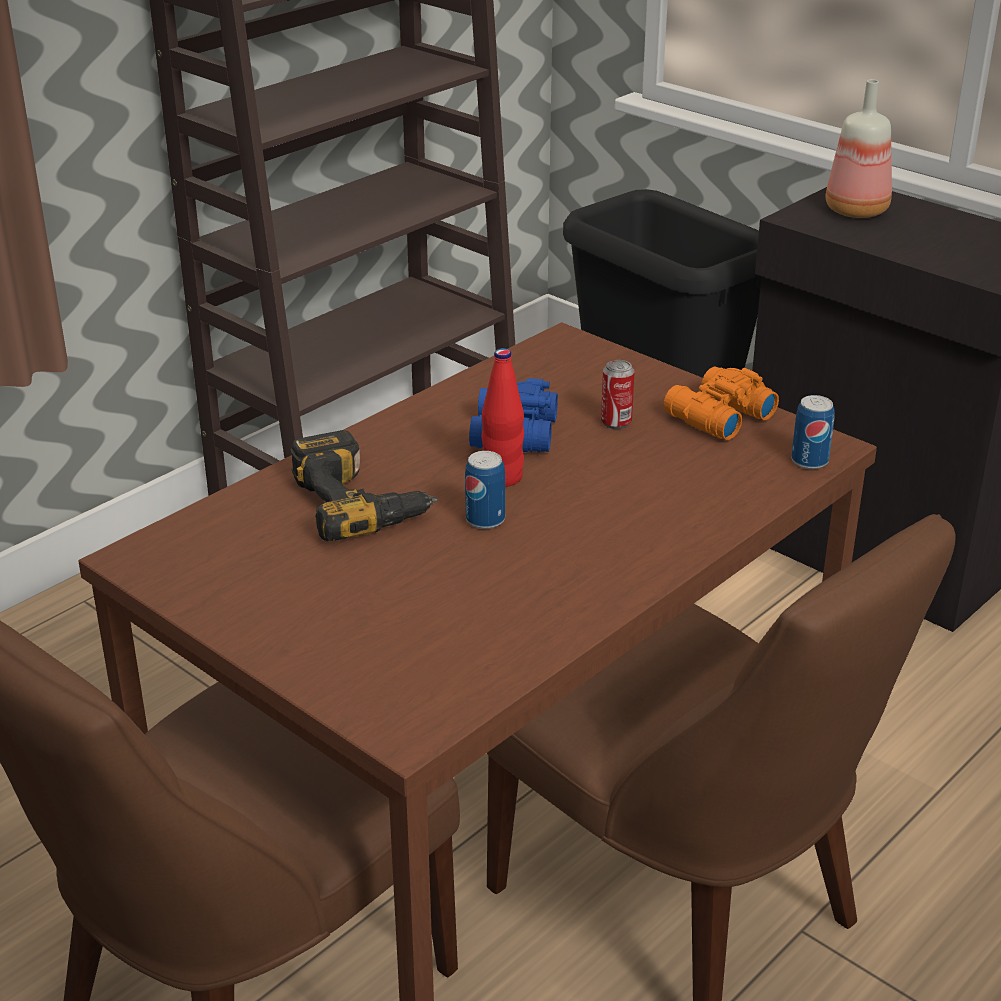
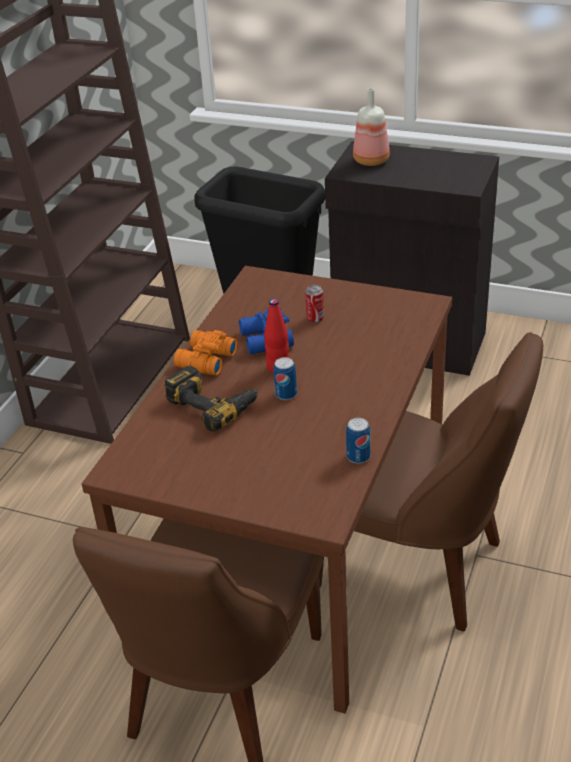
camera: 20 degrees left, 5 degrees up
(716, 416) = (364, 301): orange binoculars -> orange binoculars (205, 360)
(809, 461) = (425, 314): can -> can (358, 457)

